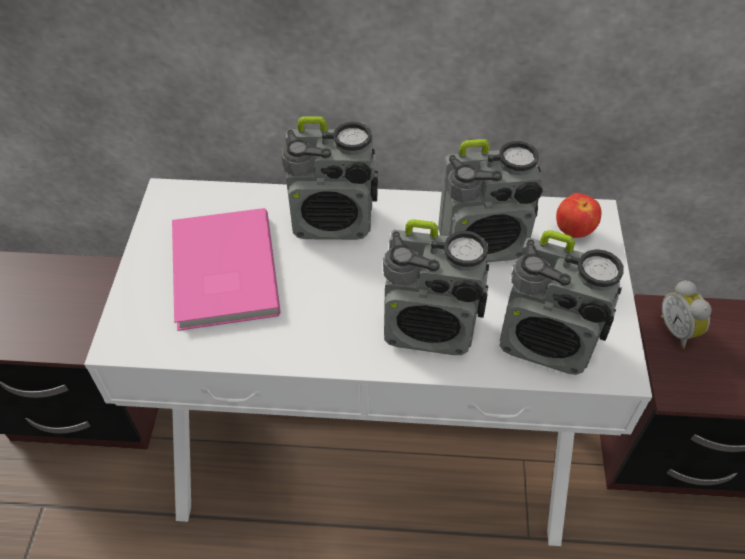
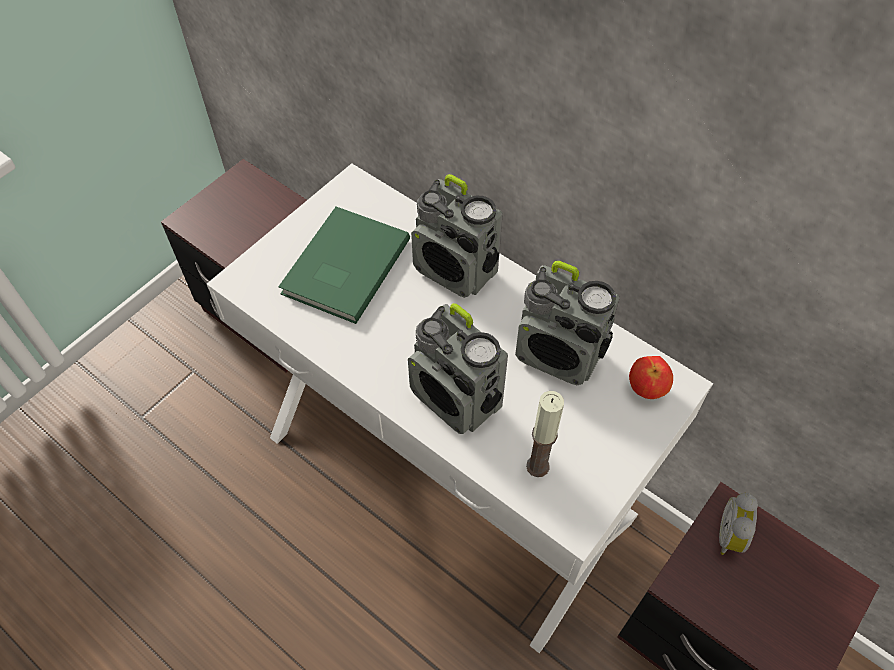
camera: 35 degrees right, 5 degrees up
(221, 273) = (342, 267): pink book -> green book
(547, 342) = (537, 466): radio -> candle

